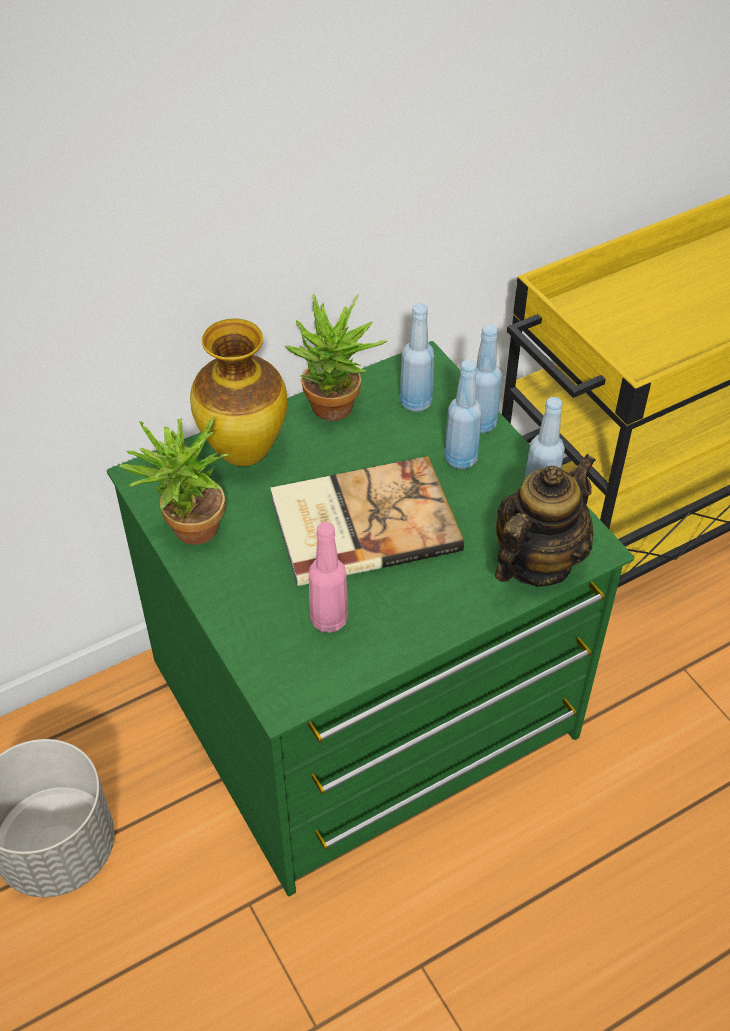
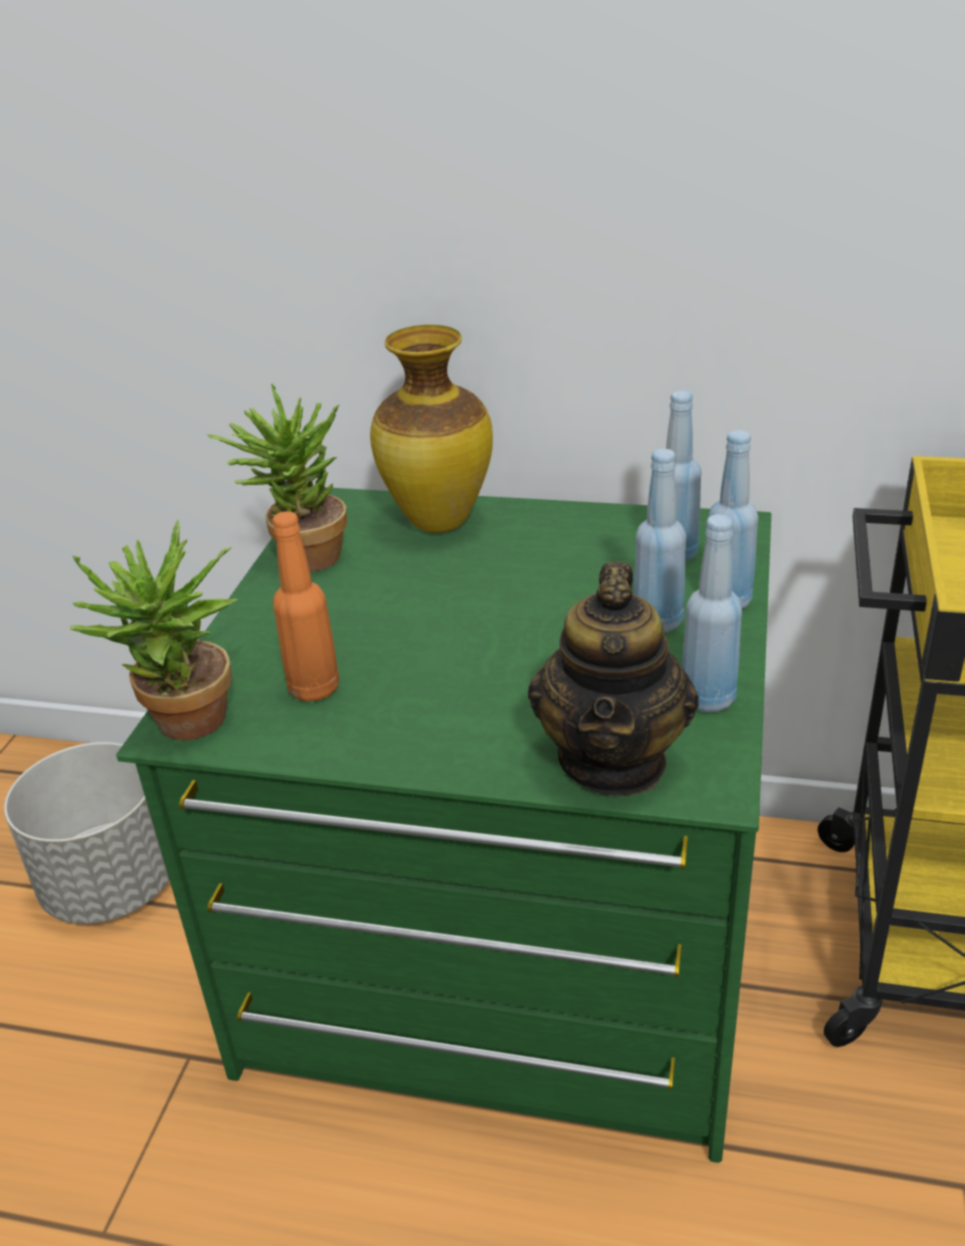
camera: 45 degrees right, 15 degrees down
(329, 619) = (314, 688): pink bottle -> orange bottle
(336, 412) = (575, 528): potted plant -> potted plant (185, 729)
(362, 522) = (468, 626): book -> none
(536, 562) = (614, 760): teapot -> teapot turned 105 degrees clockwise

